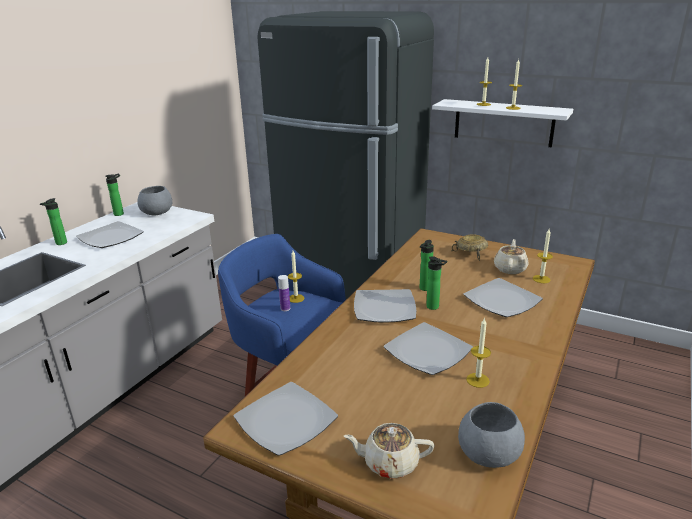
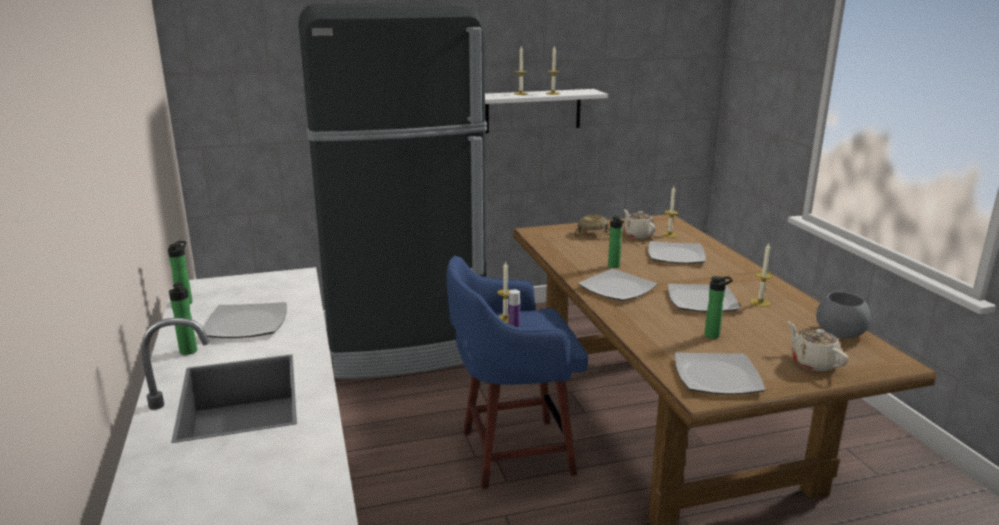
camera: 45 degrees left, 5 degrees down
(157, 212) = (236, 285): grey bowl -> none
(389, 463) = (813, 362): beige teapot -> beige teapot turned 105 degrees clockwise
(434, 307) = (646, 275): bottle -> bottle (714, 335)

